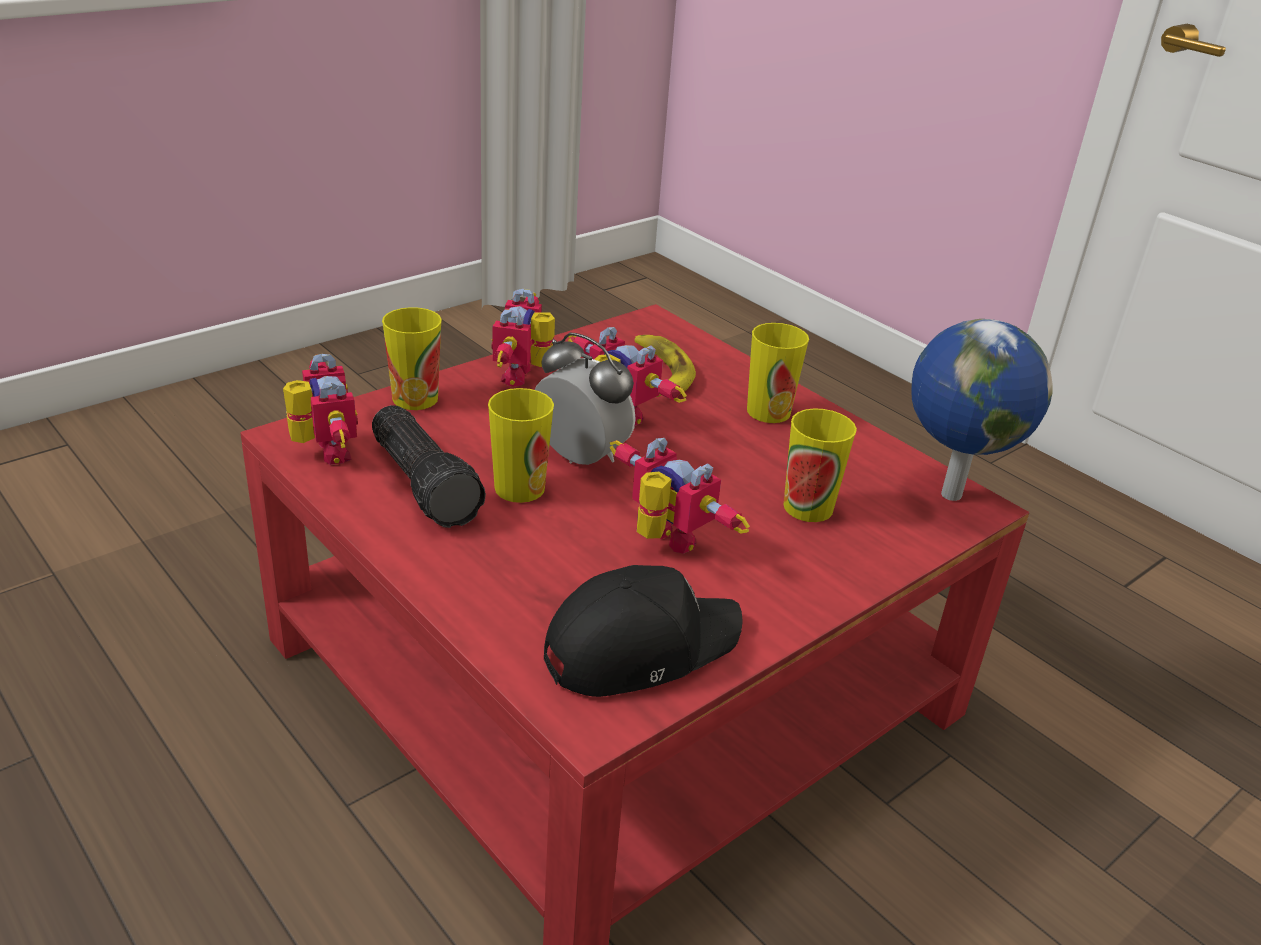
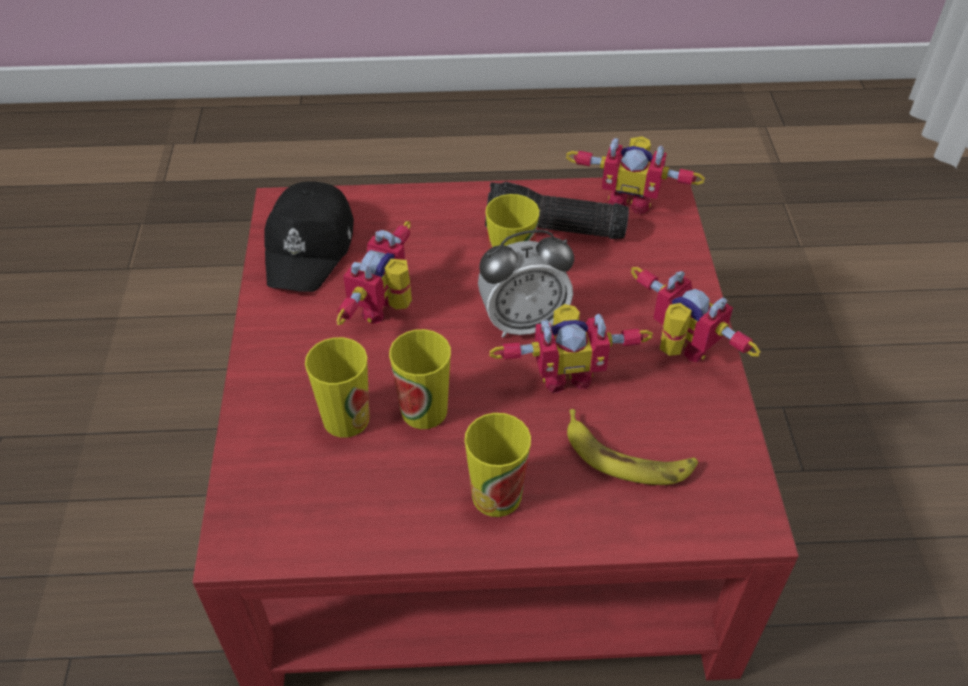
camera: 130 degrees right, 15 degrees up
(415, 398) = (680, 270): cup -> cup (424, 410)
(663, 542) = (387, 310): toy robot -> toy robot turned 120 degrees clockwise
(948, 494) = (269, 535): globe -> none

